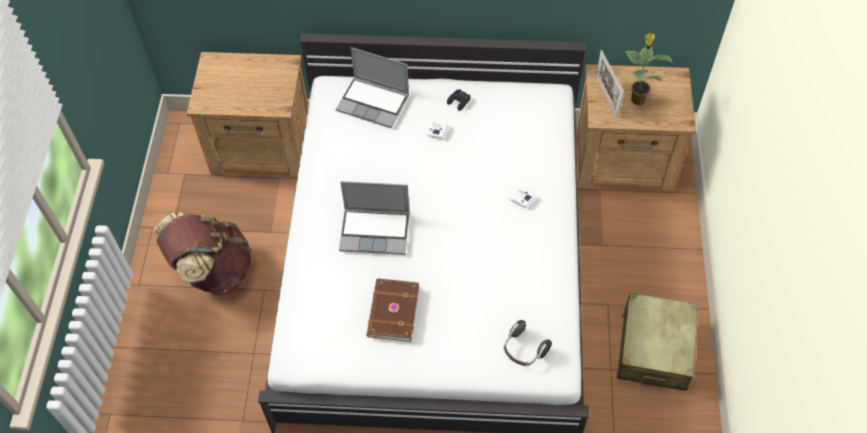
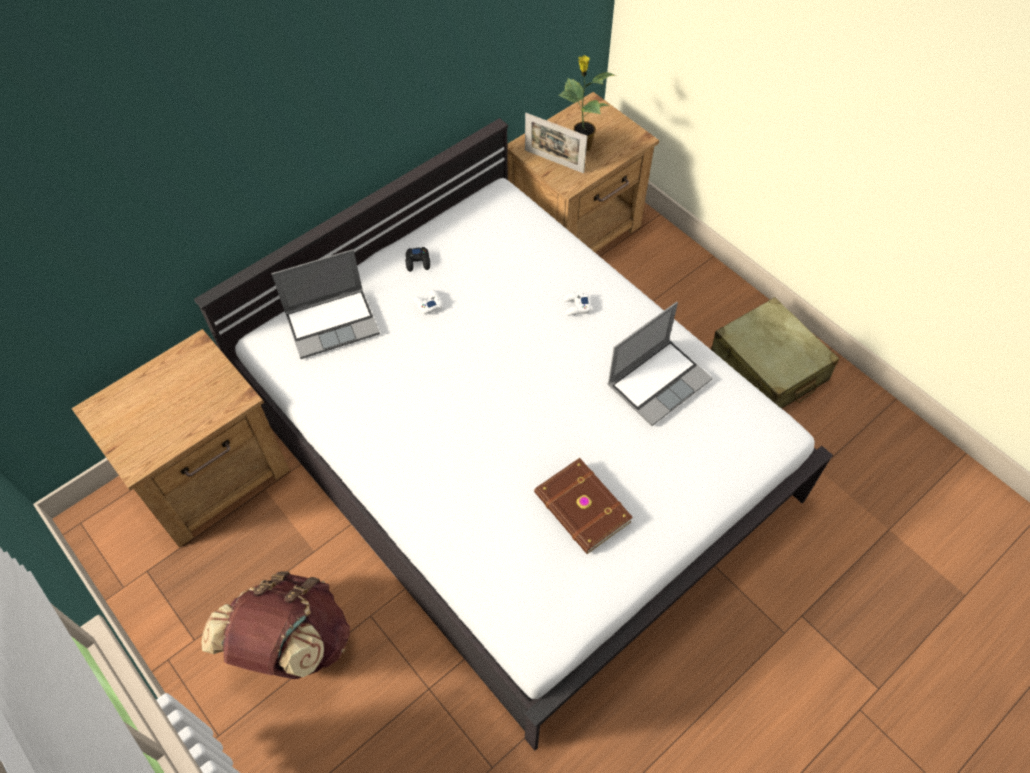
camera: 45 degrees left, 0 degrees up
(376, 231) = (477, 445): laptop -> laptop (658, 381)
(524, 350) = (733, 440): headphones -> none

